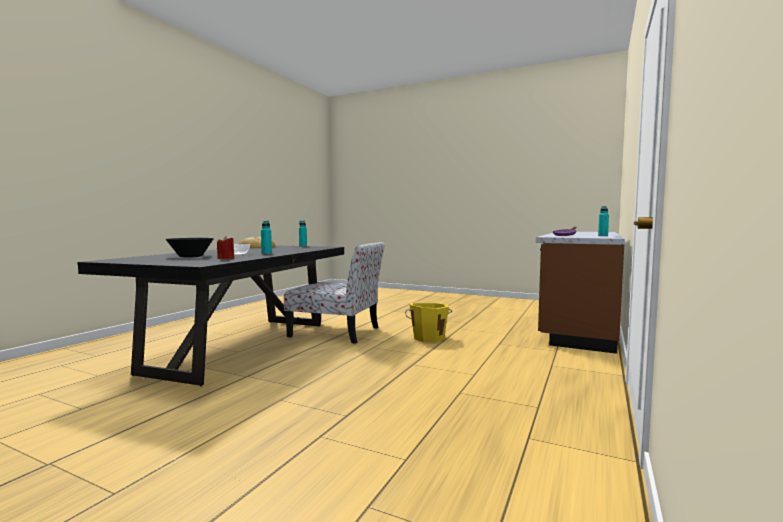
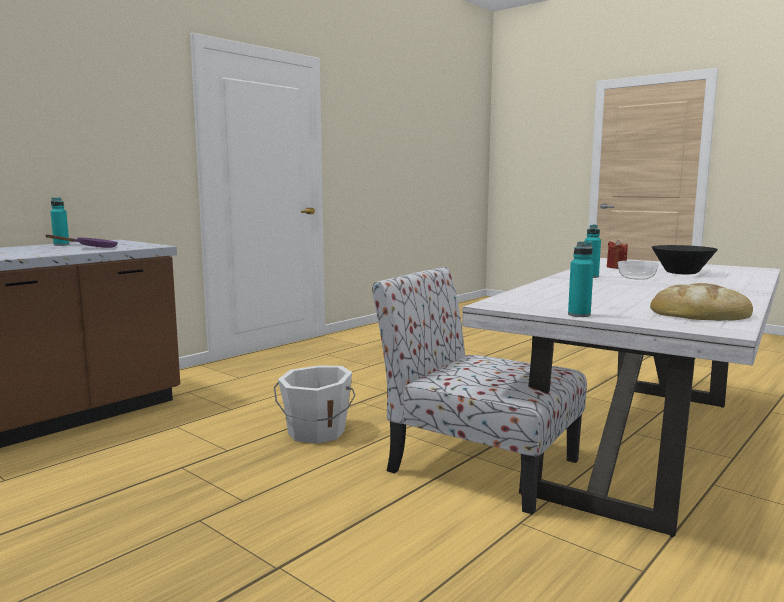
camera: 165 degrees left, 5 degrees up
(243, 346) = (638, 443): black dining table -> white dining table
(428, 337) = (316, 432): yellow bucket -> white bucket

